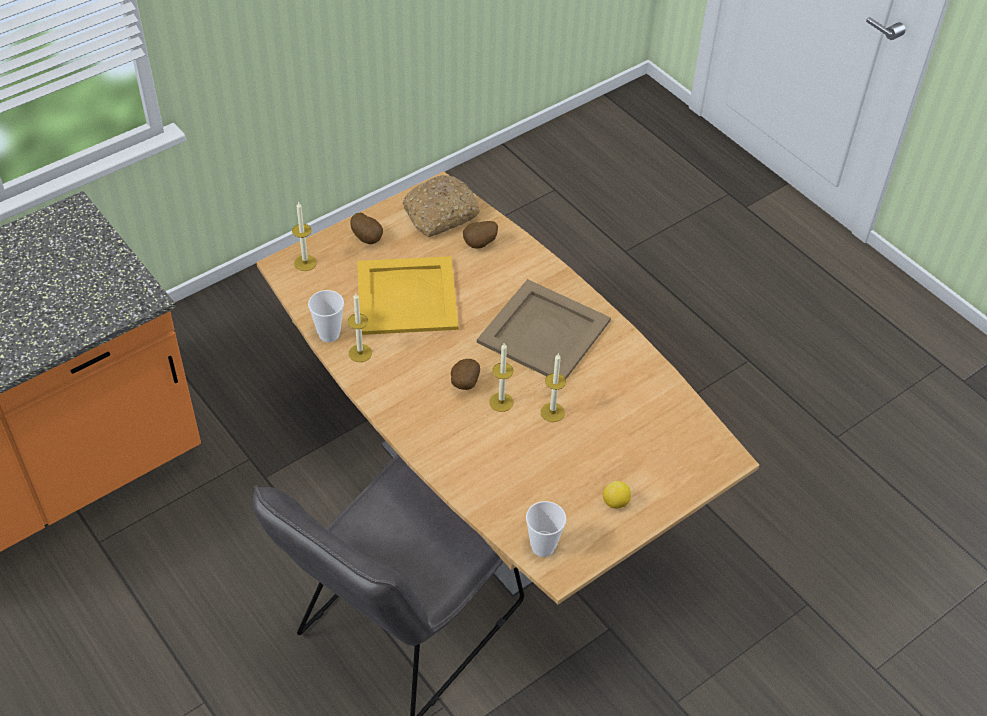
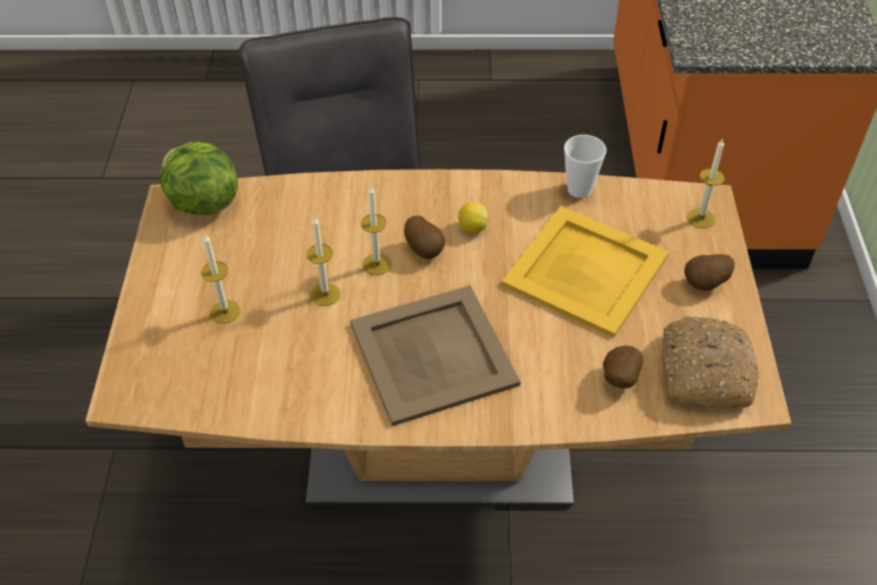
camera: 130 degrees right, 0 degrees up
(360, 353) = (535, 199): candle -> candle (225, 311)
(543, 547) = (202, 203): cup -> lettuce
(615, 503) = (183, 275): lemon -> lemon (473, 228)

